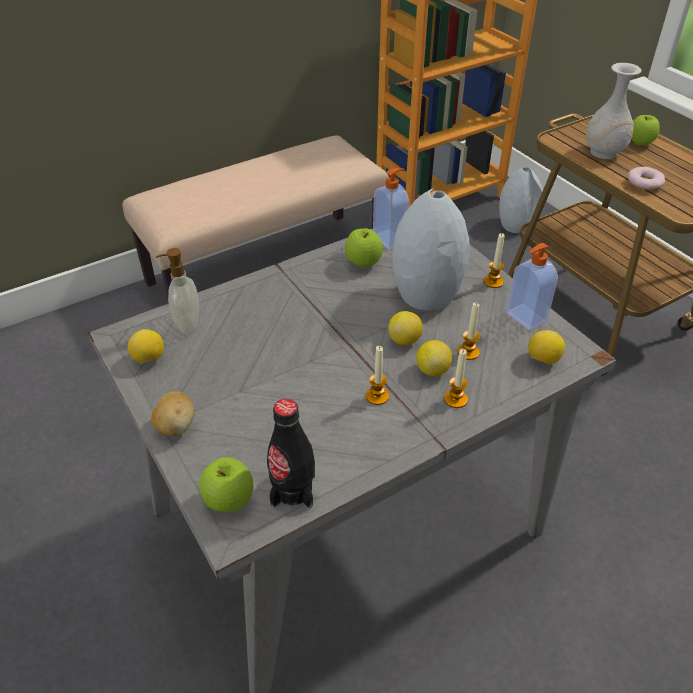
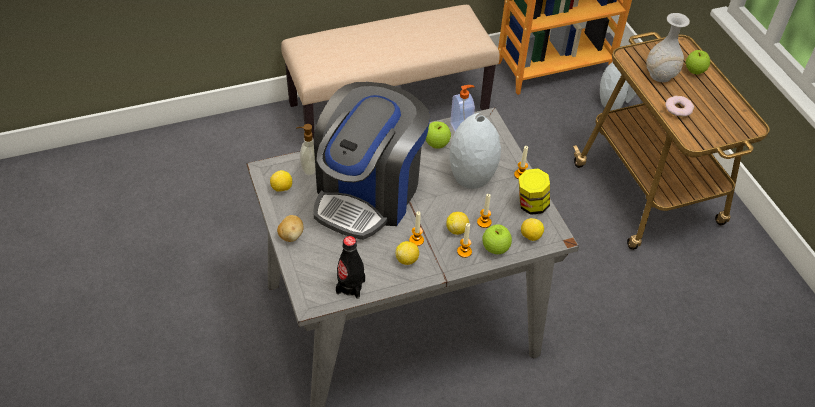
camera: 10 degrees right, 5 degrees up
(229, 500) = (313, 285): apple -> apple (495, 248)
(284, 342) = (368, 193): none -> coffee machine
(404, 340) = (446, 206): lemon -> lemon (407, 260)
(525, 317) = (531, 205): soap dispenser -> jar

